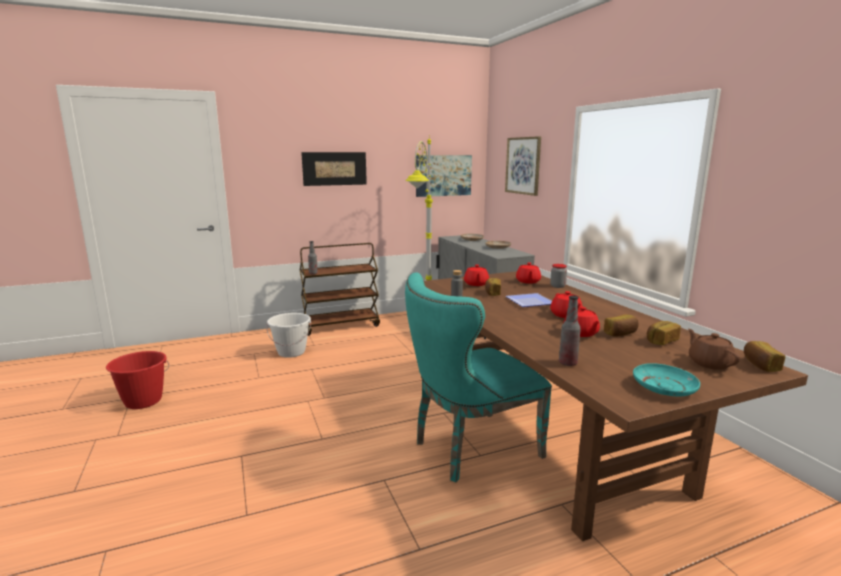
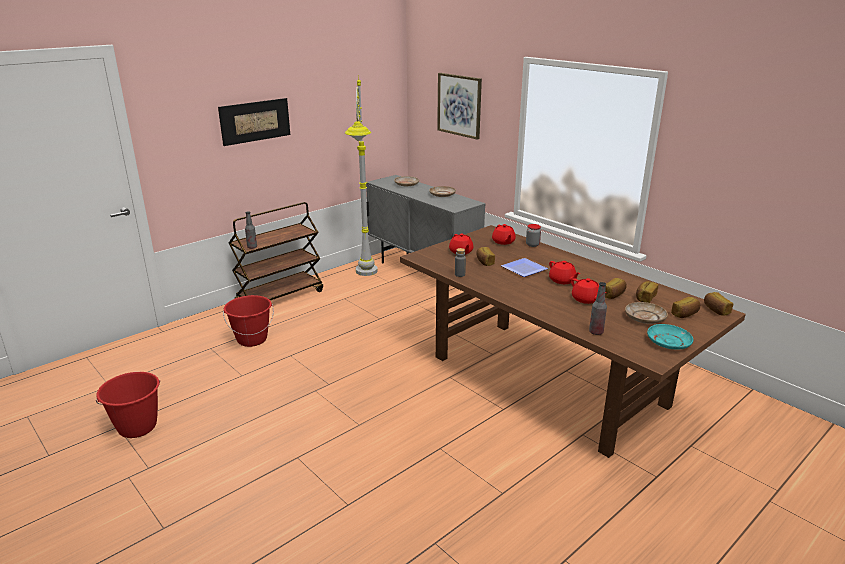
camera: 20 degrees left, 10 degrees up
(291, 352) = (252, 339): white bucket -> red bucket
(443, 175) = (366, 113): picture -> none
(469, 449) = (491, 406): turquoise chair -> none
(646, 359) = (644, 318): none -> beige plate
(709, 363) = (685, 314): brown teapot -> bread

